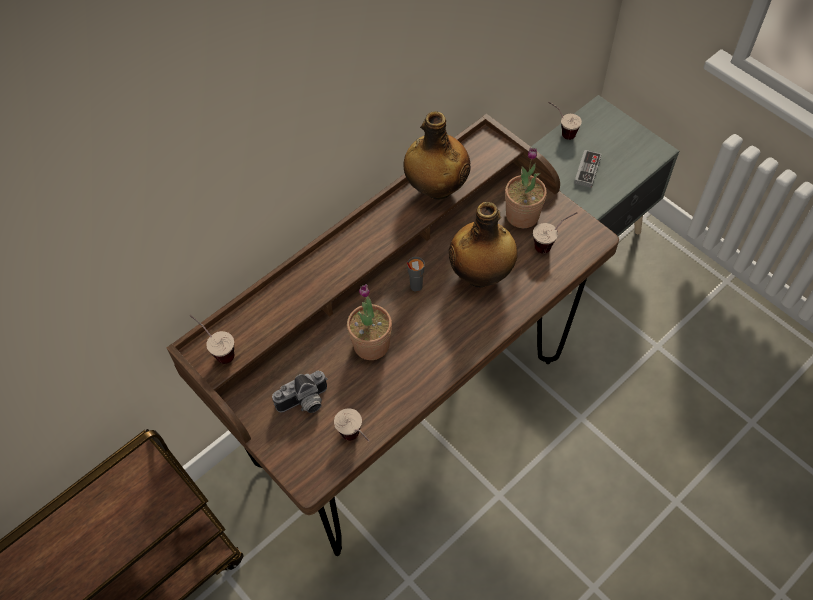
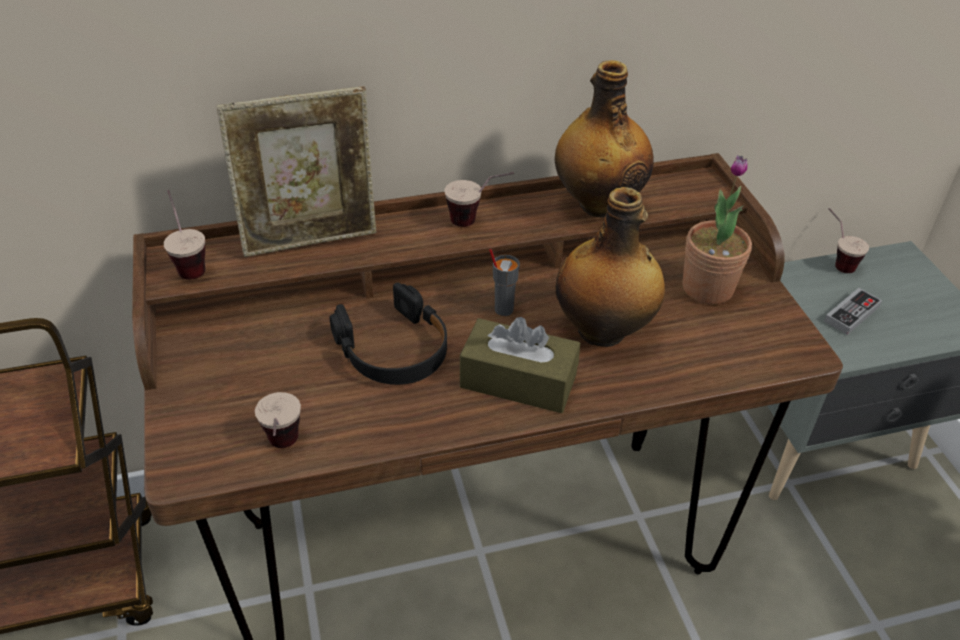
camera: 25 degrees right, 15 degrees down
(280, 297) = (311, 240): none -> picture frame
(305, 403) = (255, 378): camera -> none
(371, 345) = (394, 349): potted plant -> black headphones
(454, 332) = (518, 381): none -> brown tissue box
(551, 244) = (731, 334): cup -> cup (478, 221)

